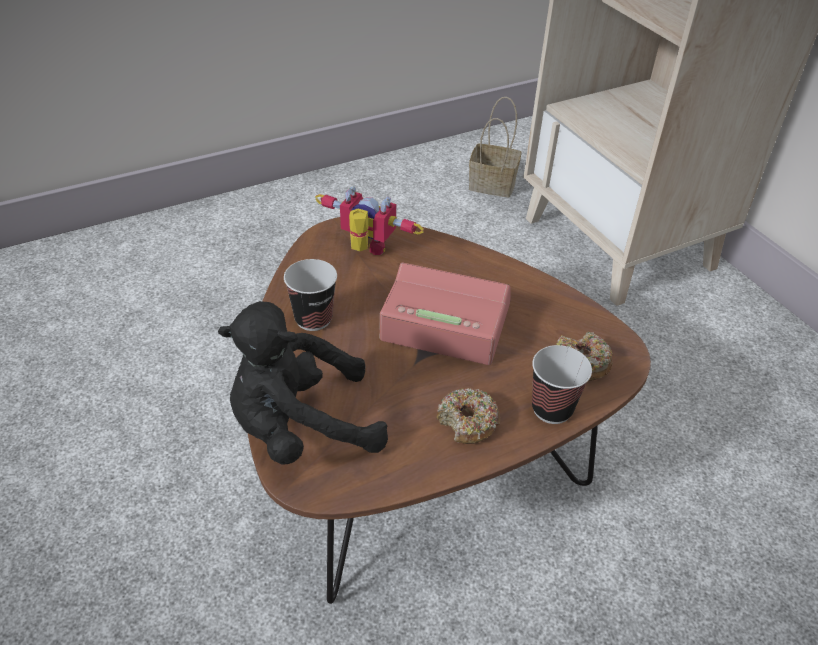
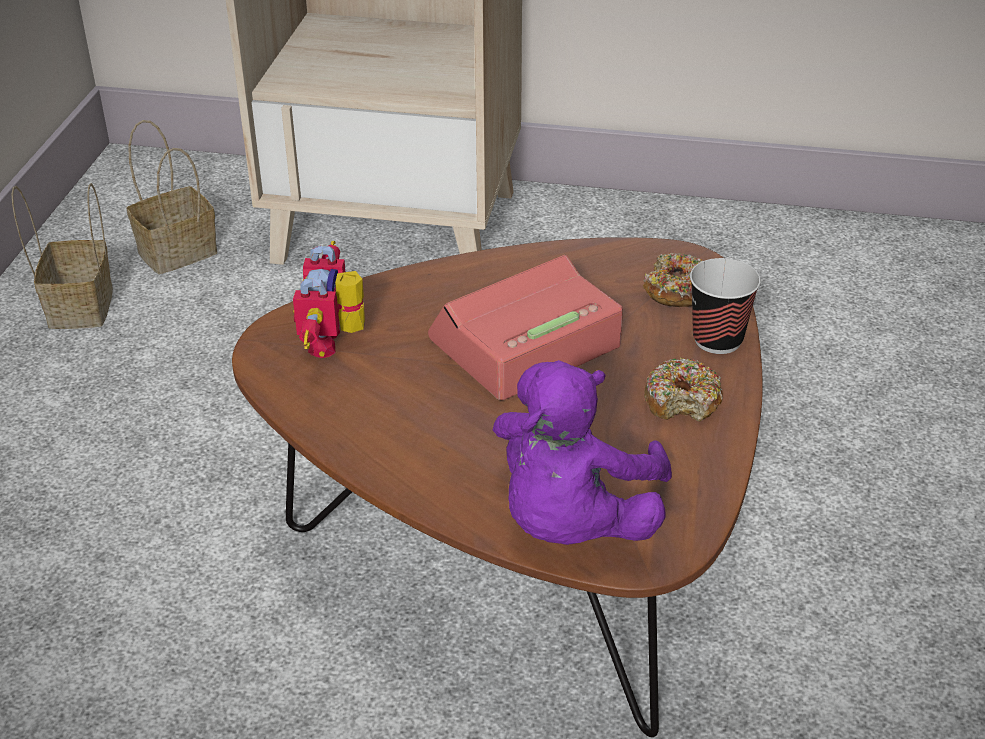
camera: 50 degrees left, 5 degrees down
(301, 428) = (572, 522): black plush toy -> purple plush toy
(313, 319) = (406, 435): cup -> none
(365, 251) = (335, 342): toy robot -> toy robot turned 60 degrees counterclockwise
(415, 181) = (79, 306): none -> basket

